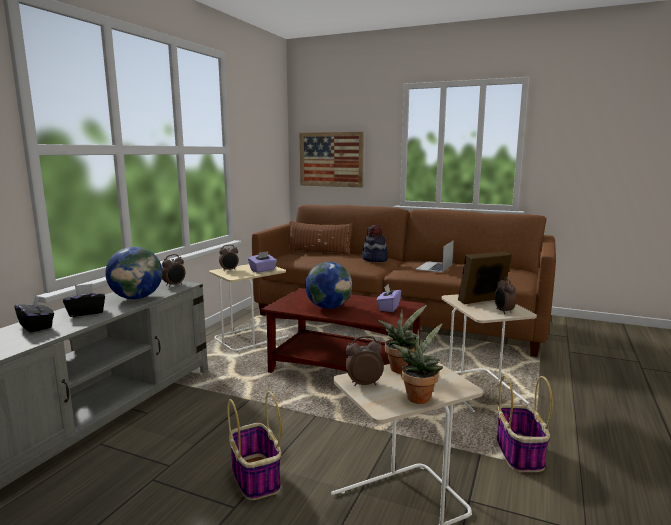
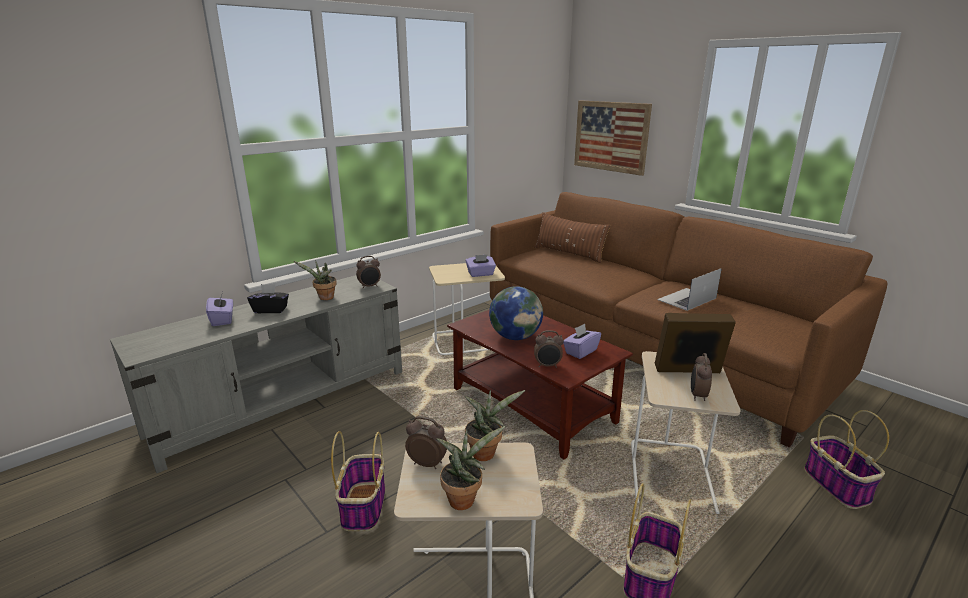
camera: 25 degrees right, 10 degrees up
(36, 326) = (223, 319): black tissue box -> purple tissue box
(137, 298) = (324, 298): globe -> potted plant
(229, 270) = (448, 269): alarm clock -> alarm clock (547, 366)
(374, 259) = (622, 275): hat -> none
(580, 371) = (838, 486): none -> basket

